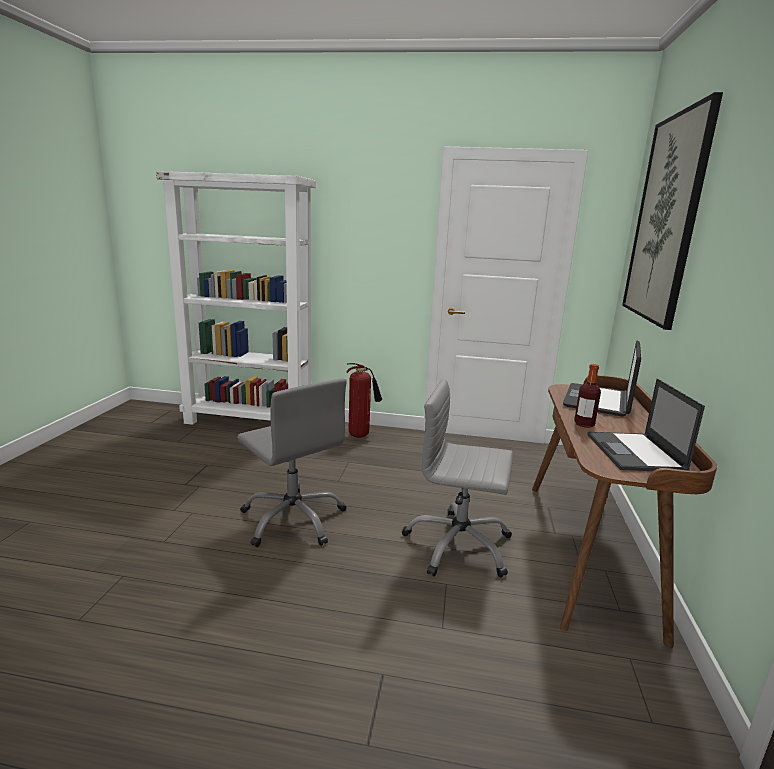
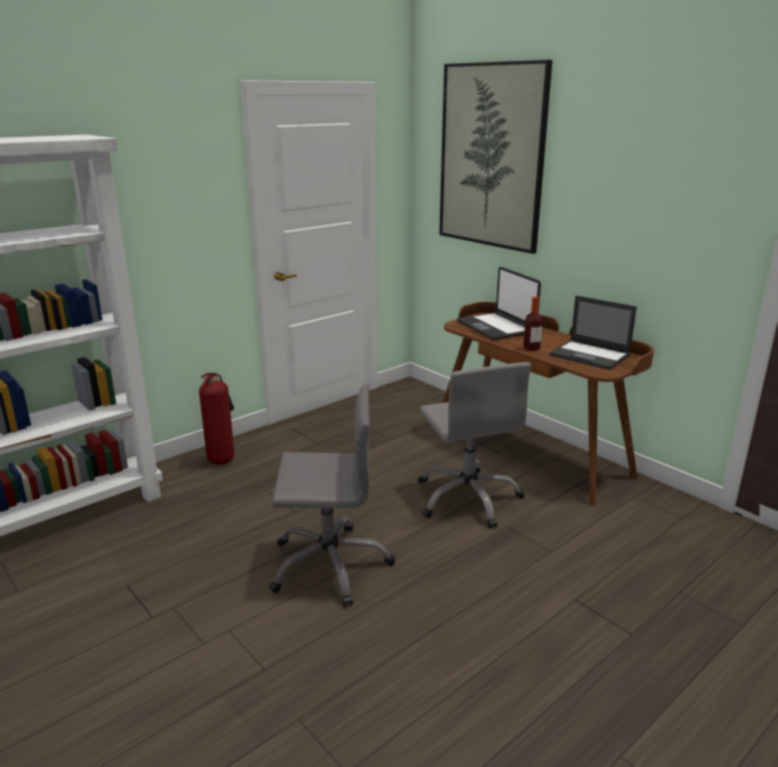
camera: 50 degrees left, 5 degrees up
(458, 545) = (468, 498): grey office chair -> grey office chair turned 75 degrees counterclockwise

